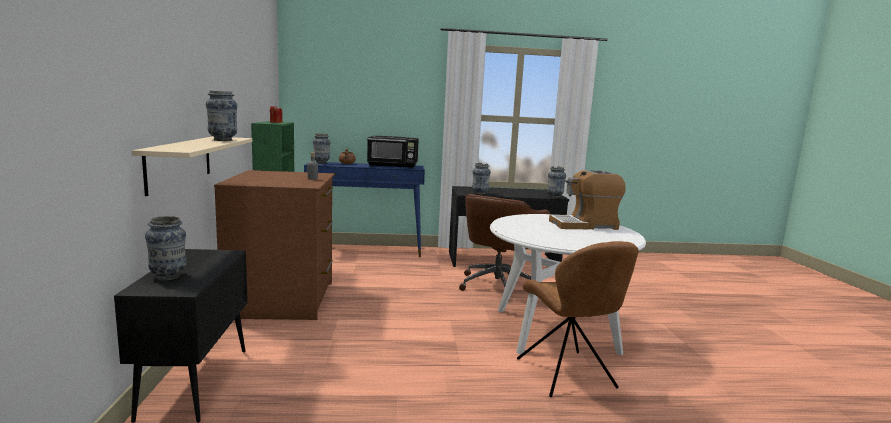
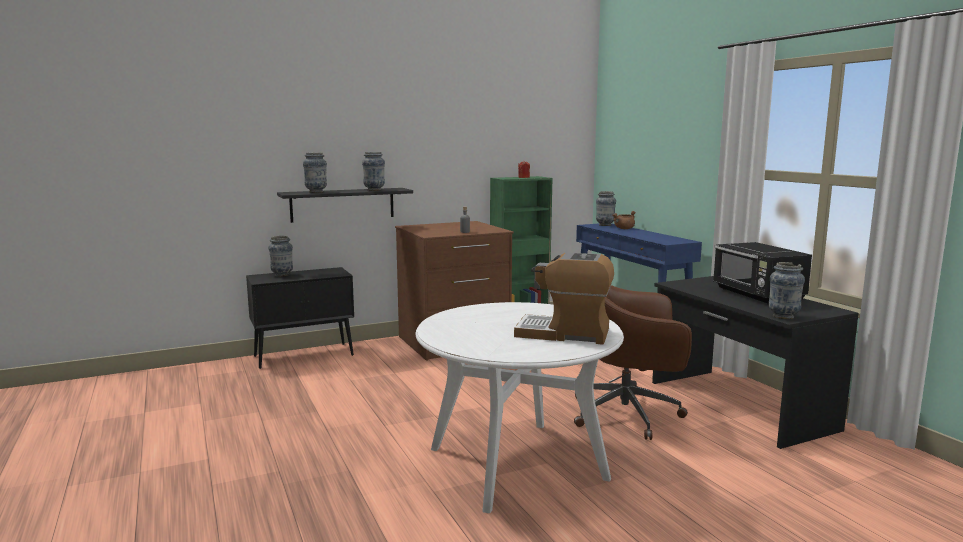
camera: 70 degrees right, 0 degrees up
(179, 162) = (342, 204): beige shelf -> black shelf
(393, 166) = (656, 237): black microwave -> black microwave (757, 295)
(480, 193) = (692, 288): vase -> vase (316, 192)
(567, 375) = (400, 478): brown chair -> none
(584, 225) = (564, 333): coffee machine -> coffee machine turned 45 degrees counterclockwise

